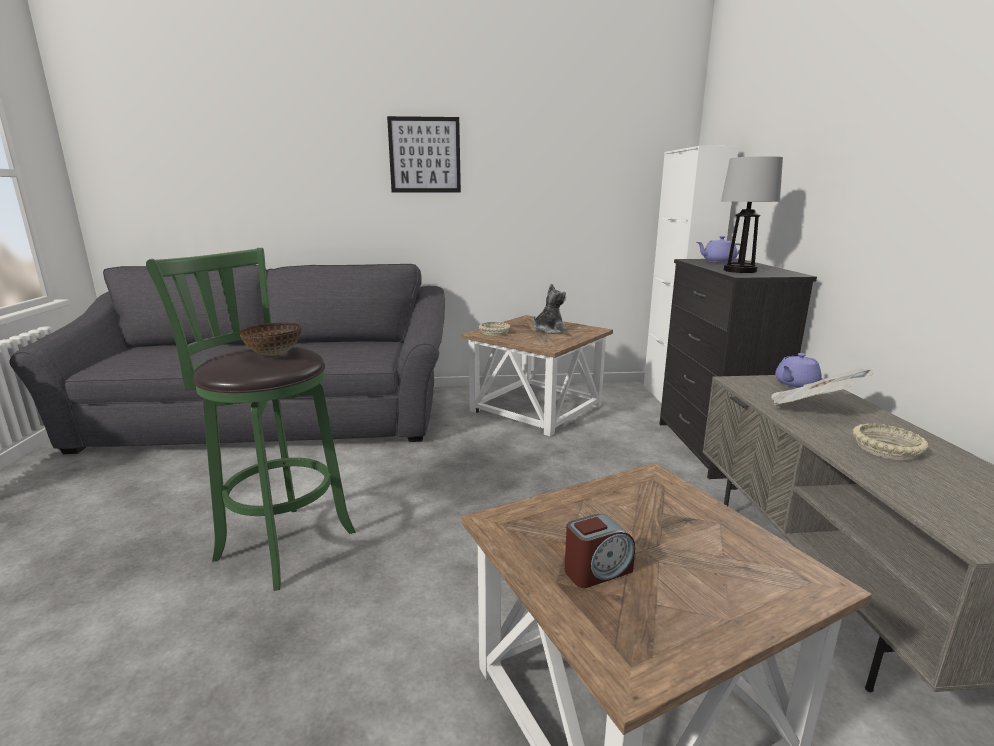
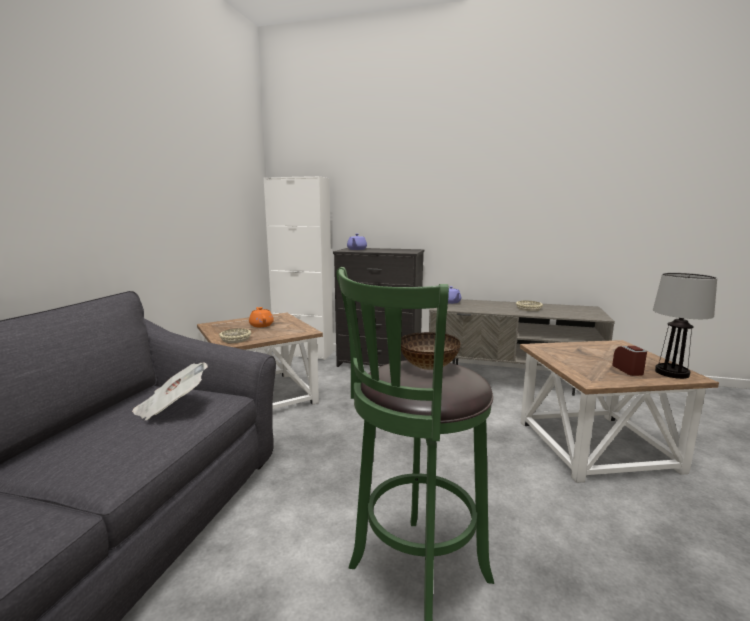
camera: 70 degrees left, 5 degrees down
(424, 155) = (94, 161): picture -> none
(549, 330) = (261, 325): plush toy -> orange teapot
(740, 270) = (395, 251): table lamp -> table lamp (672, 373)
(811, 408) = (482, 306): newspaper -> newspaper (171, 408)

